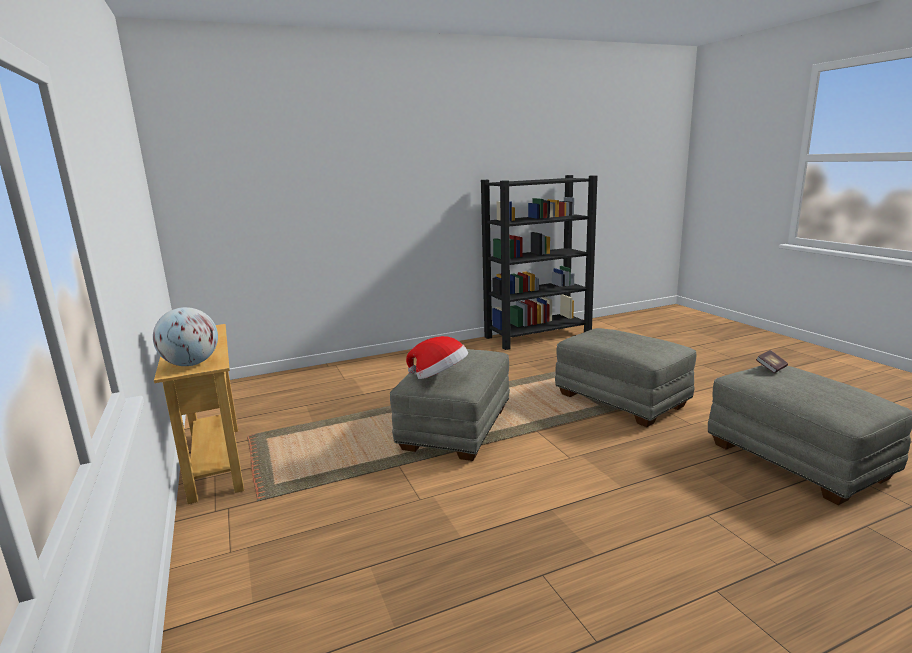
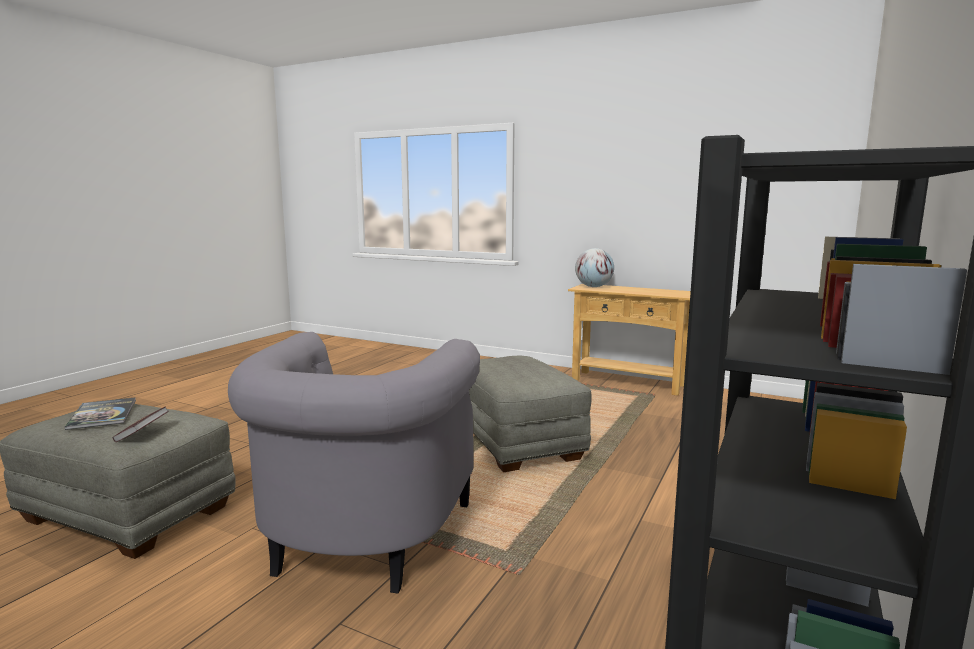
camera: 140 degrees right, 5 degrees down
(439, 377) = (504, 358): hat -> none
(622, 400) = (364, 540): grey ottoman -> grey armchair
(826, 391) = (103, 414): none -> book

